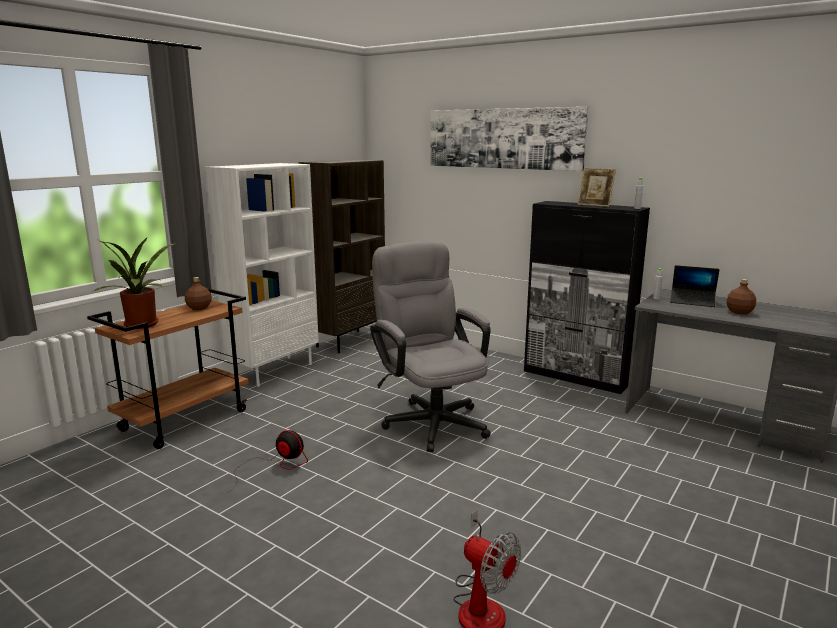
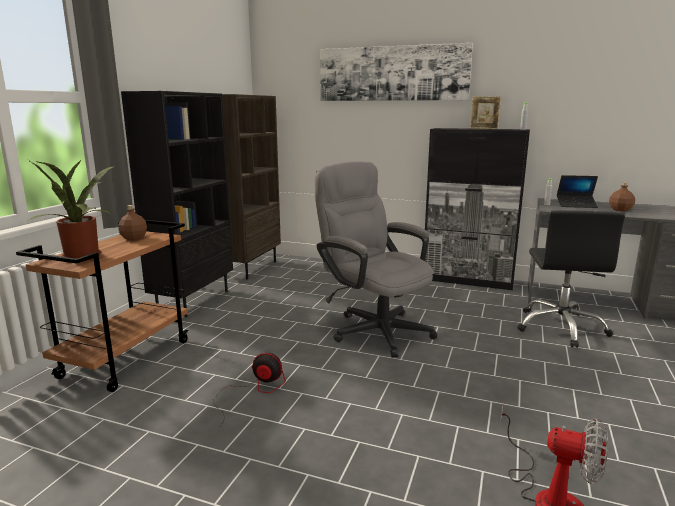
camera: 15 degrees left, 0 degrees up
(274, 370) = (193, 301): white bookcase -> black bookcase
(642, 443) = (561, 327): none -> black office chair

